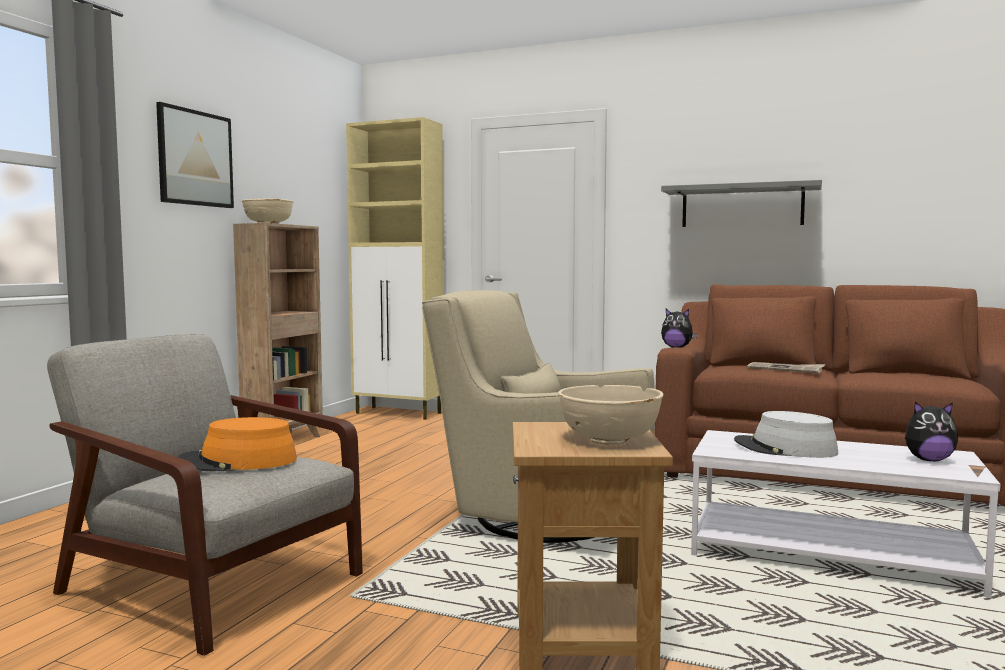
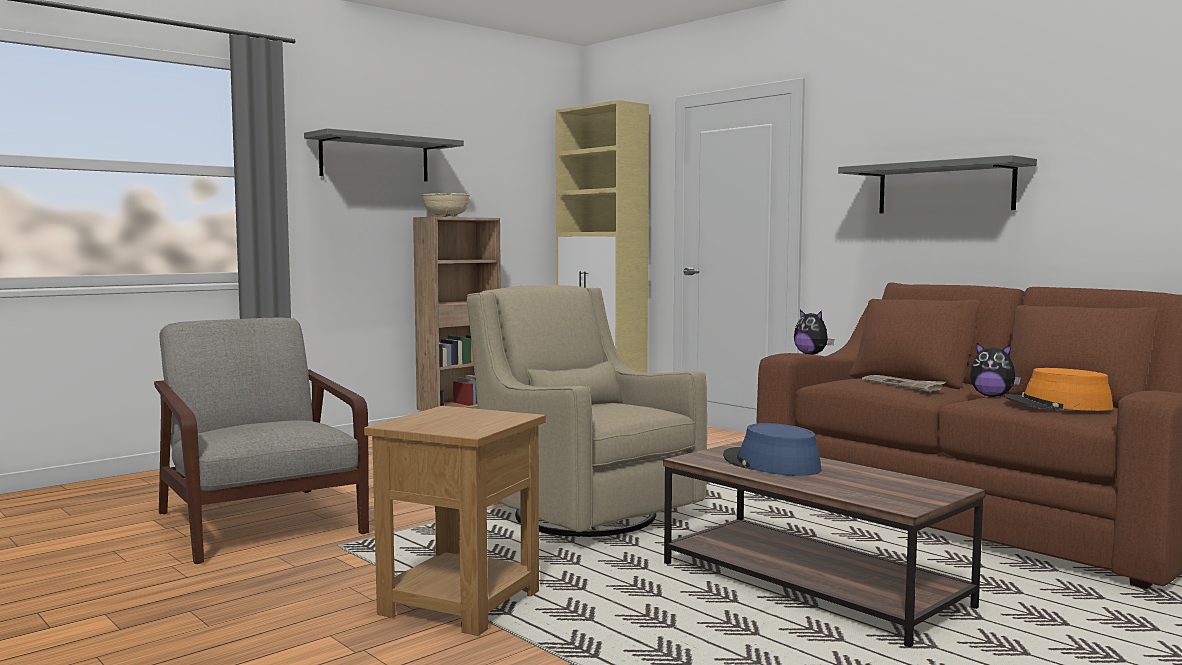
camera: 25 degrees right, 0 degrees up
(195, 158) = (375, 158): picture -> grey shelf
(238, 461) = (268, 423): orange hat -> orange hat (1057, 405)
(609, 439) = (469, 423): beige bowl -> none
(785, 448) = (770, 464): grey hat -> blue hat
(830, 554) = (813, 585): white coffee table -> brown coffee table
(928, 460) = (900, 490): plush toy -> plush toy (992, 396)

